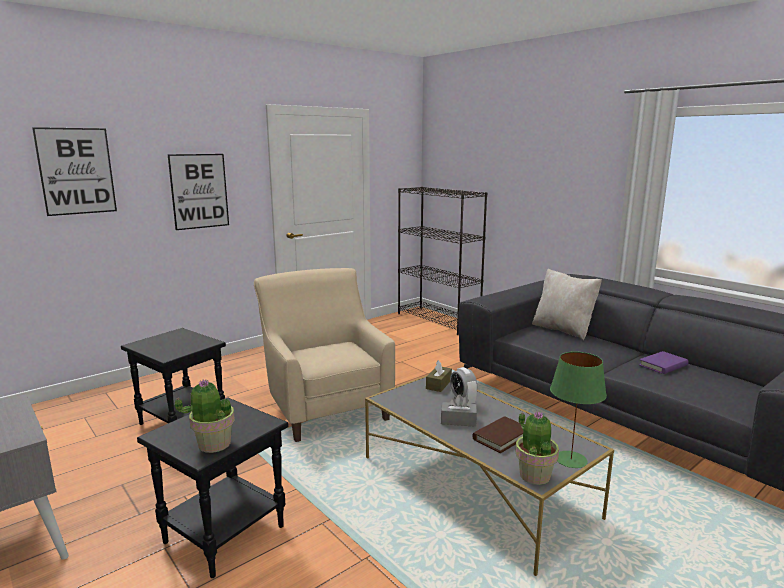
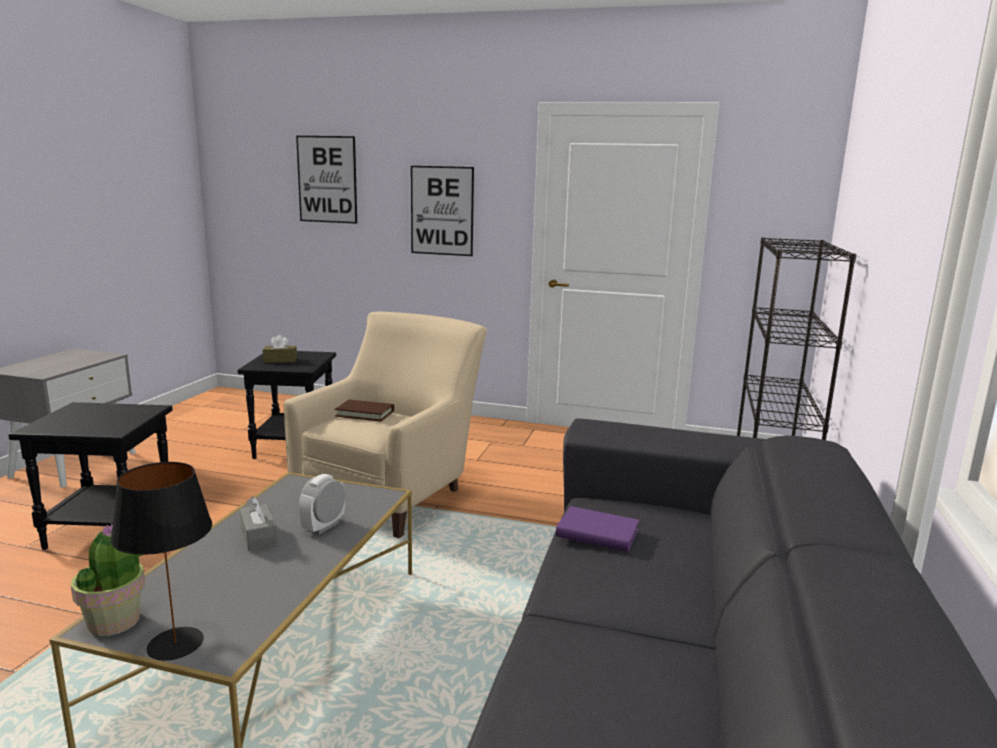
camera: 55 degrees right, 0 degrees up
(214, 444) = (61, 425): potted plant -> none
(438, 384) = (366, 500): brown tissue box -> brown tissue box (280, 360)
(501, 437) = (225, 575): brown book -> brown book (365, 413)
(563, 330) = (695, 536): beige pillow -> none
(571, 459) = (176, 643): green table lamp -> black table lamp
(663, 365) = (645, 675): purple book -> purple book (597, 533)

